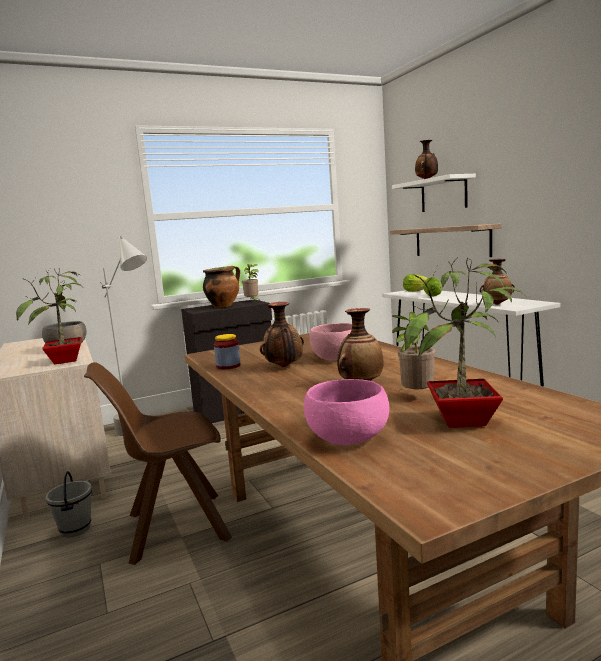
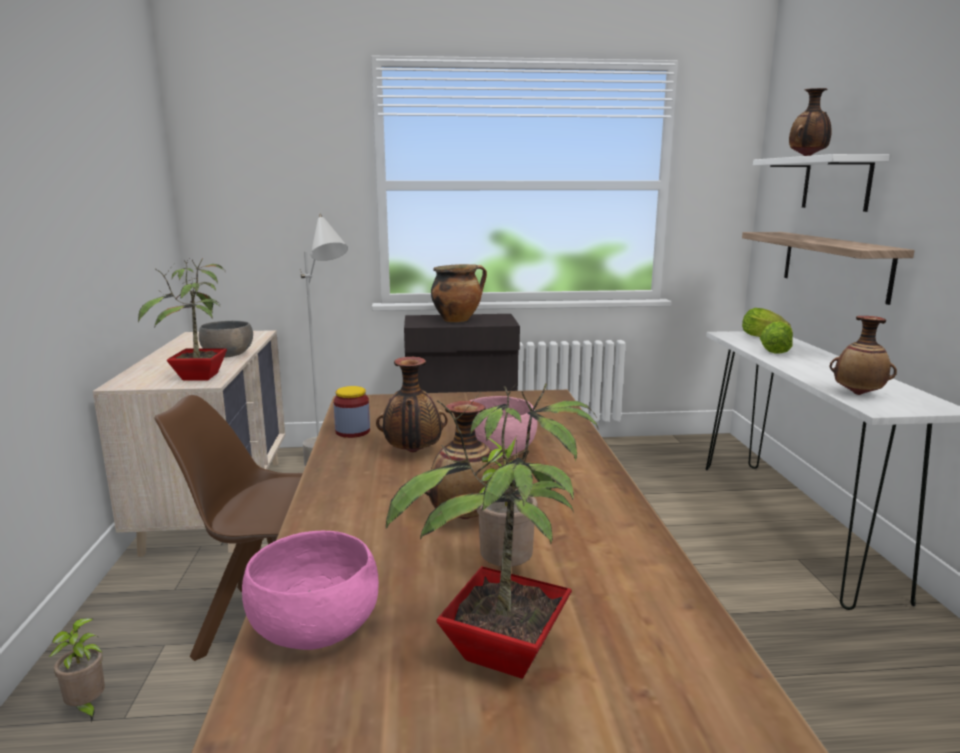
camera: 20 degrees right, 5 degrees up
(75, 529) = (173, 587): grey bucket -> none
(252, 301) = (502, 317): potted plant -> potted plant (86, 708)

